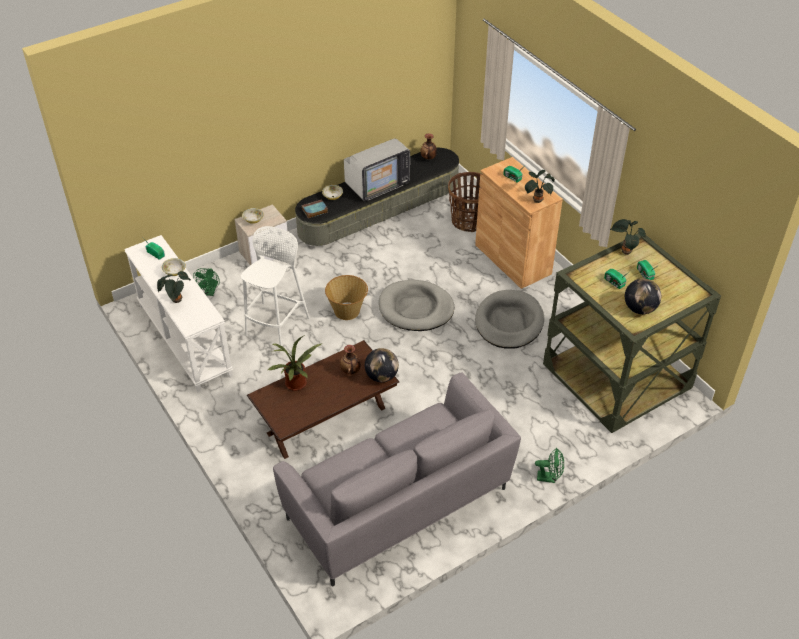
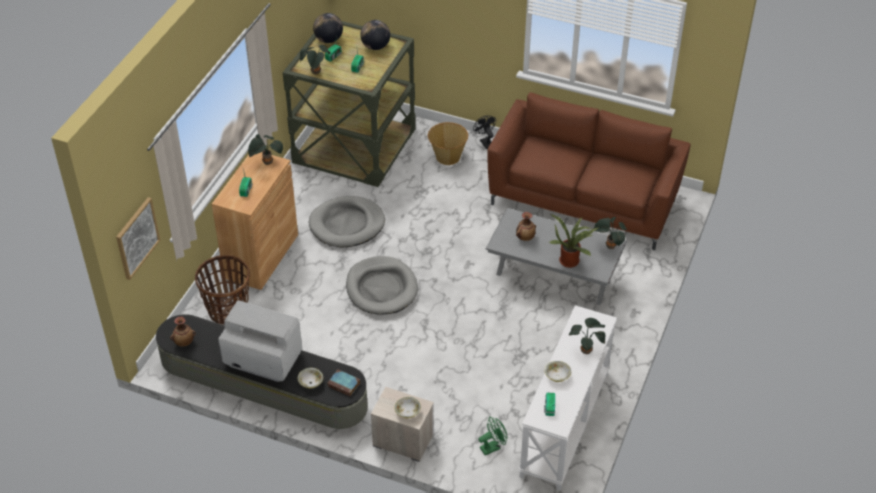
camera: 125 degrees left, 0 degrees up
(276, 324) = (486, 370): white stool -> none
(285, 422) = (609, 246): none -> potted plant
(326, 420) = (553, 277): brown coffee table -> grey coffee table
(347, 311) = (425, 331): basket -> basket (447, 156)
(381, 376) = (512, 218): globe -> globe (328, 40)
(398, 505) = (583, 201): grey sofa -> brown sofa
(473, 77) = (137, 238): none -> picture
(549, 478) = (485, 142): green fan -> black fan

